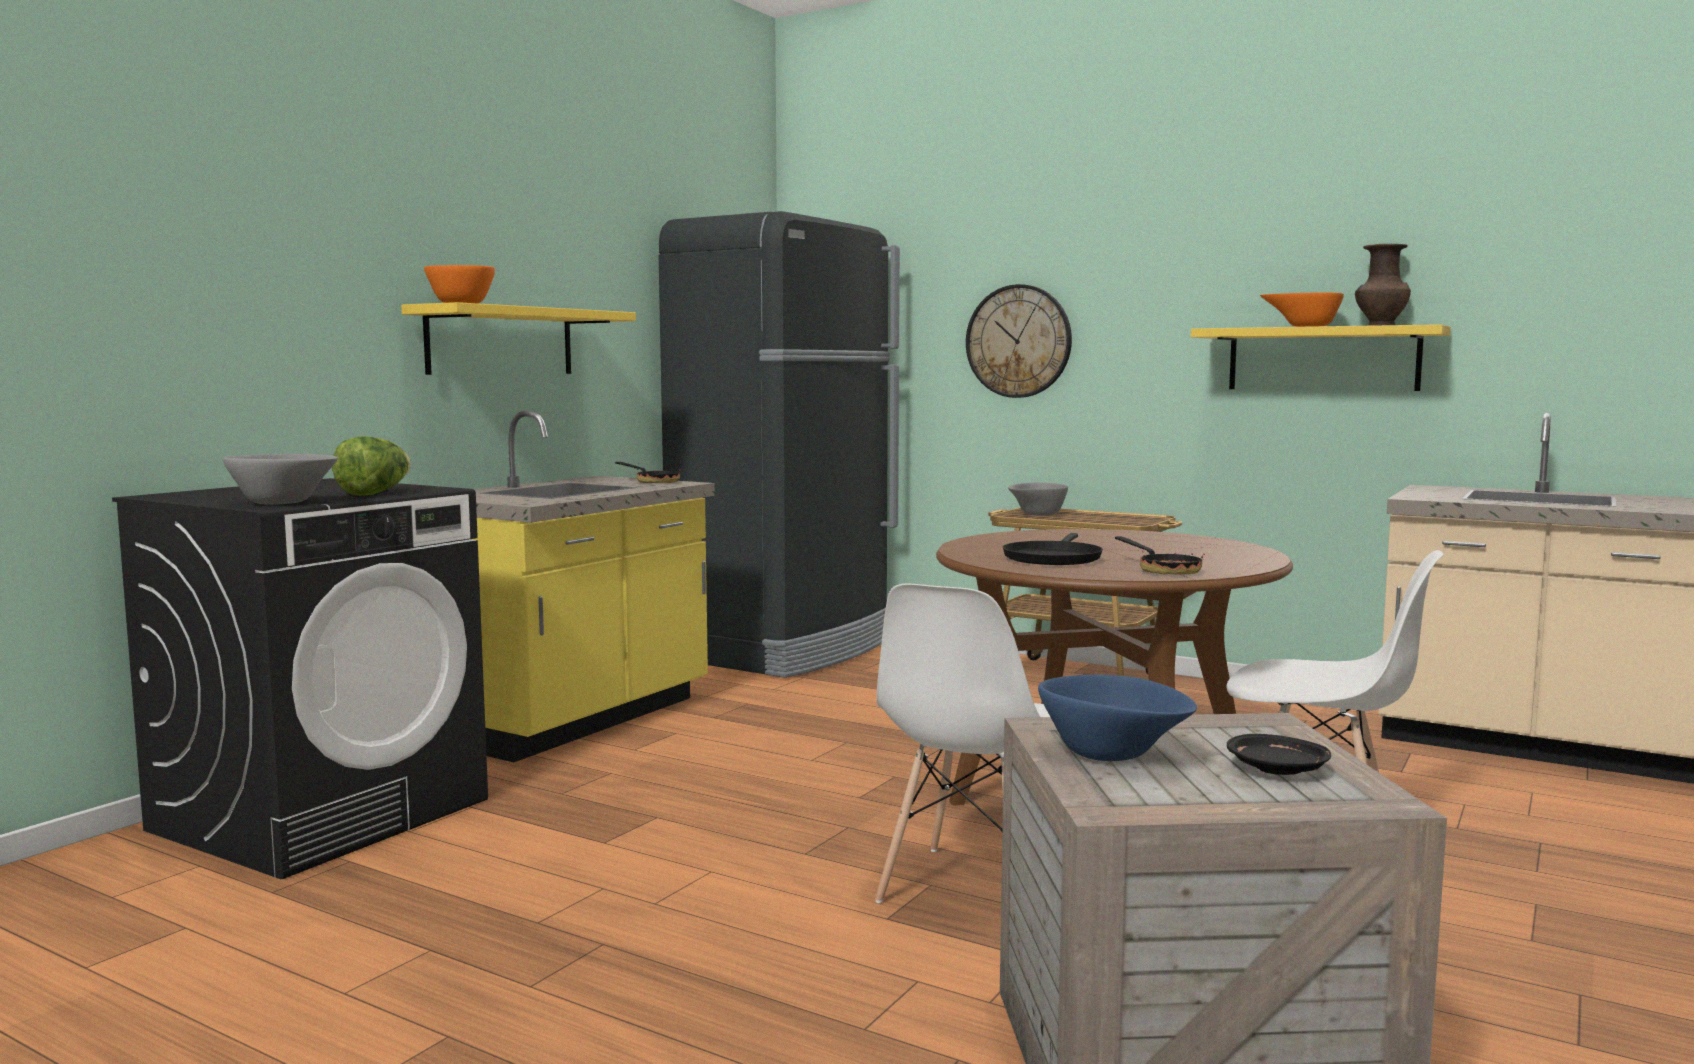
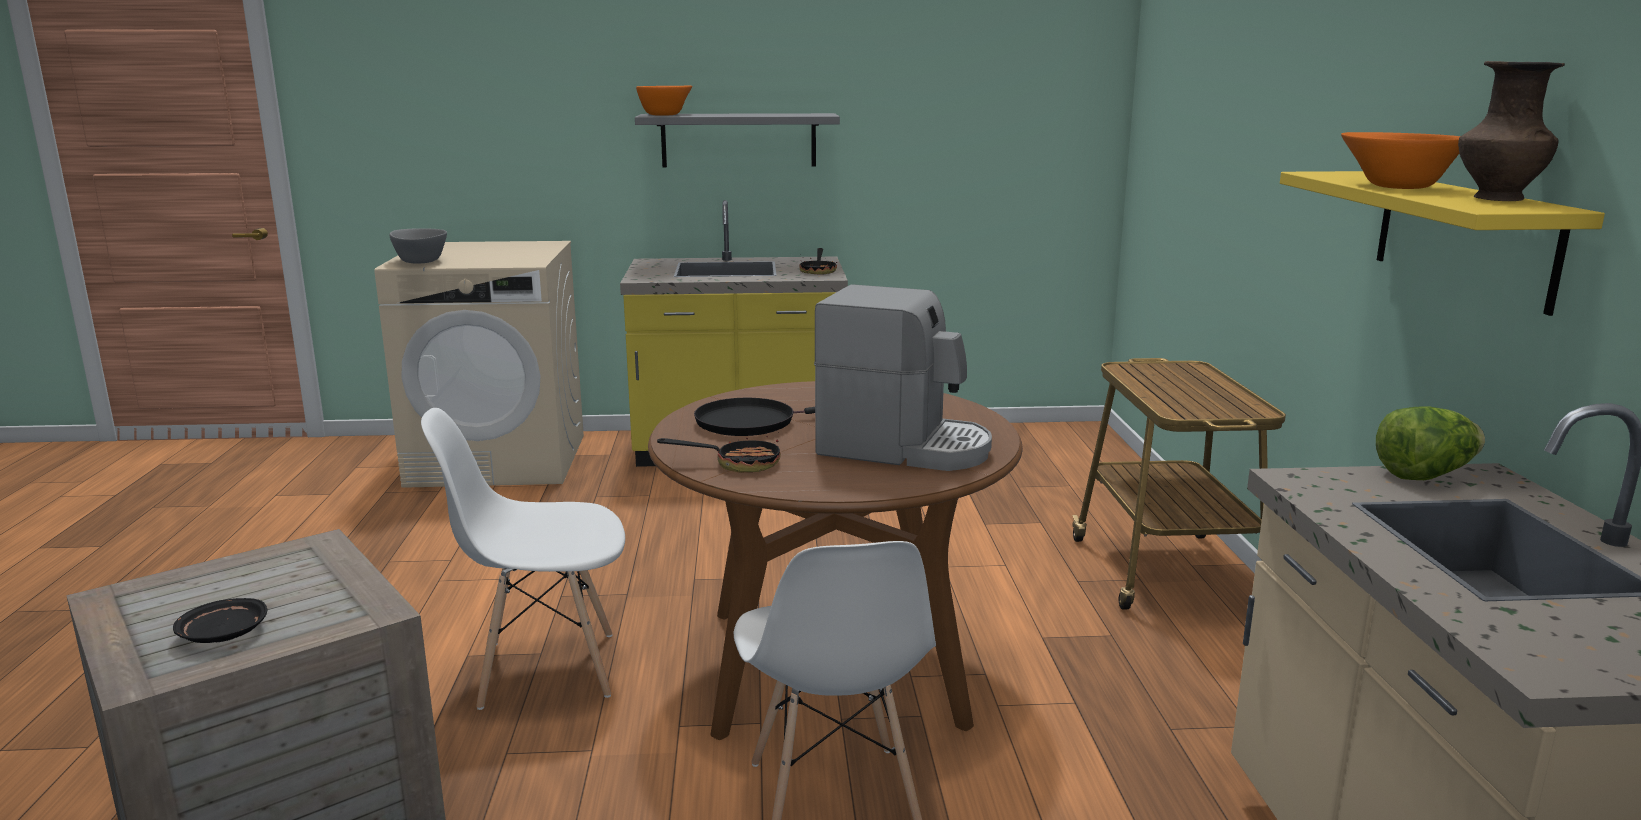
camera: 55 degrees right, 10 degrees up
(322, 814) = (499, 460): black washing machine -> beige washing machine
(375, 493) = (490, 261): lettuce -> lettuce (1425, 475)
(501, 341) = (738, 140): yellow shelf -> grey shelf
(785, 650) = (1023, 447): black fridge -> none
(1018, 341) = (1246, 158): wall clock -> none
(1036, 515) = (1157, 373): grey bowl -> none
(1116, 756) = (240, 578): blue bowl -> none
(1163, 570) = (737, 464): frying pan -> frying pan turned 120 degrees counterclockwise
(1177, 547) = (904, 448): none -> coffee machine

